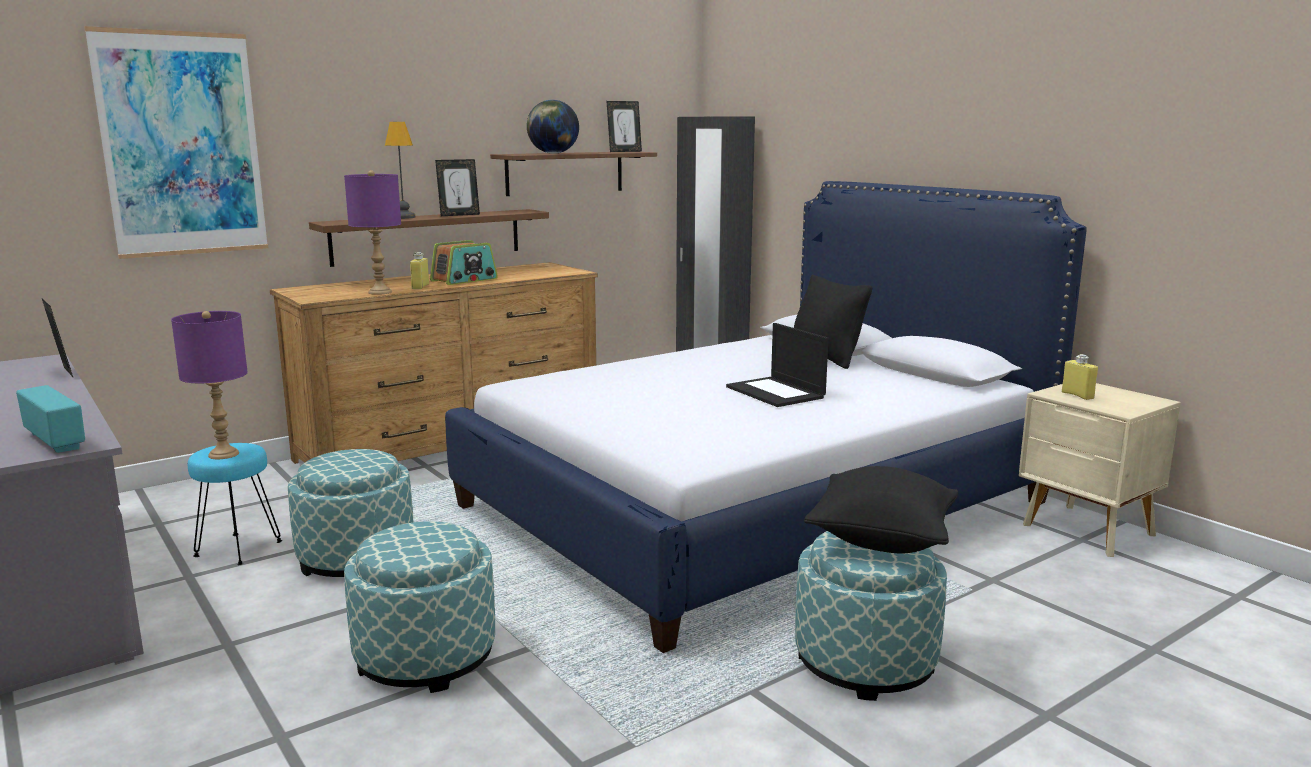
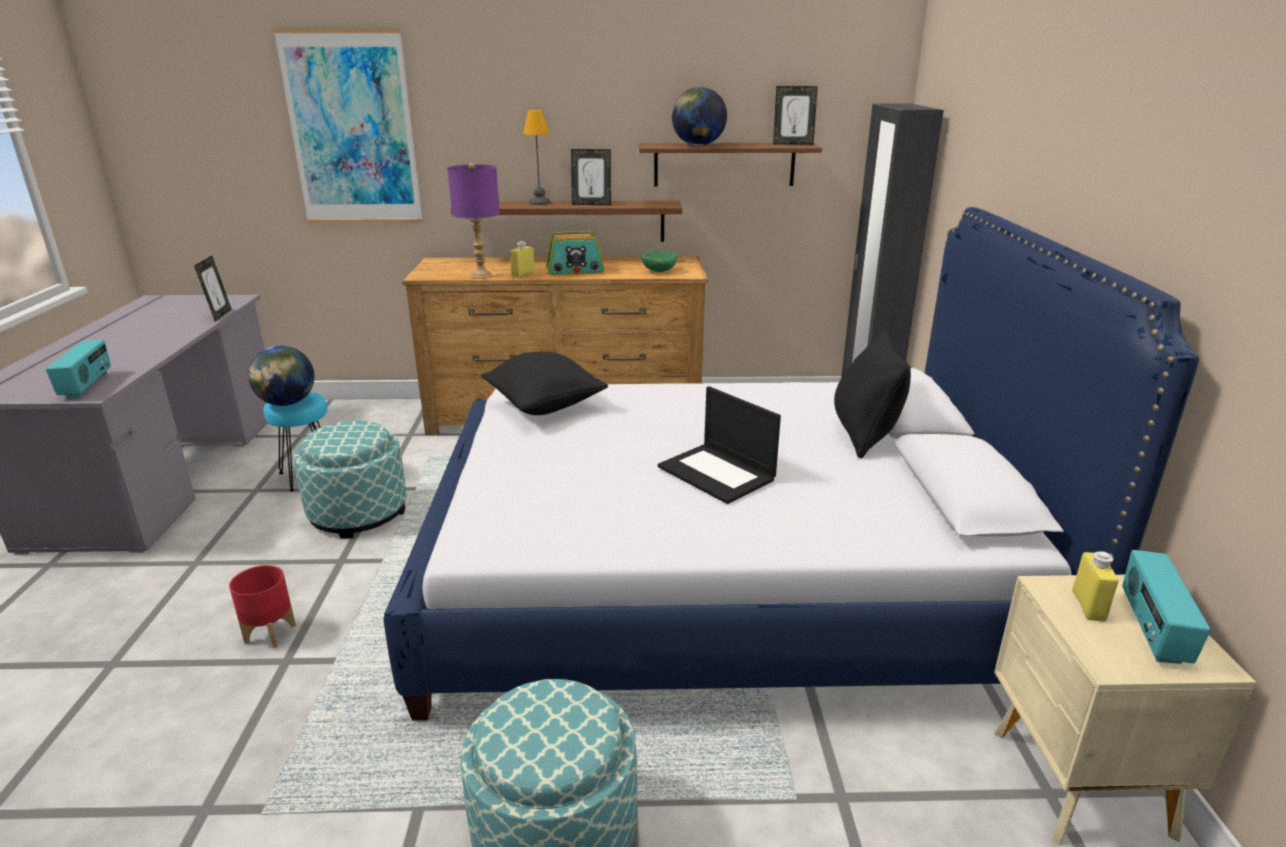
camera: 35 degrees right, 10 degrees up
(223, 454) = (287, 403): purple table lamp -> globe
(425, 657) = (270, 633): ottoman -> red planter
(544, 273) = (658, 272): none -> green bowl
(776, 392) = (718, 473): laptop -> laptop turned 45 degrees counterclockwise
(881, 541) = (565, 723): black pillow -> black pillow (545, 406)
(1116, 396) = (1151, 630): none -> radio

